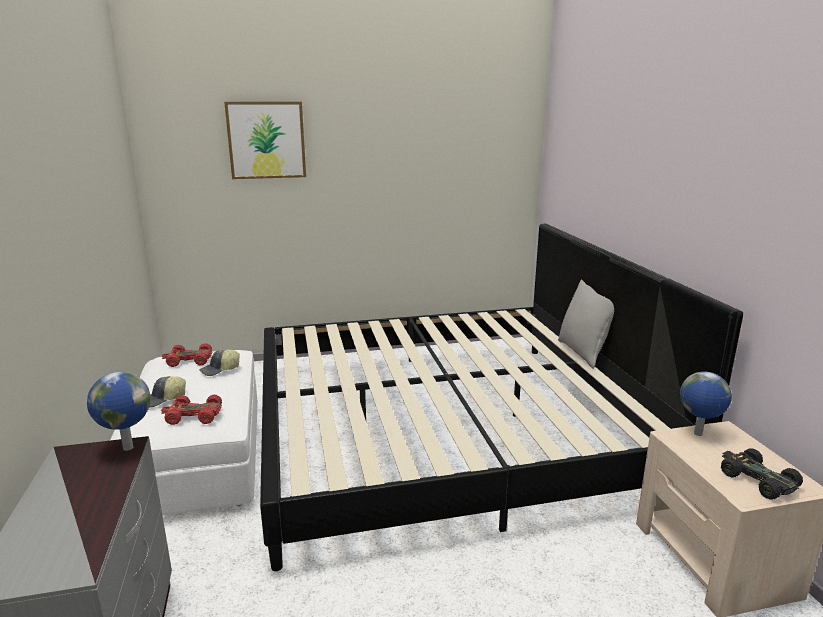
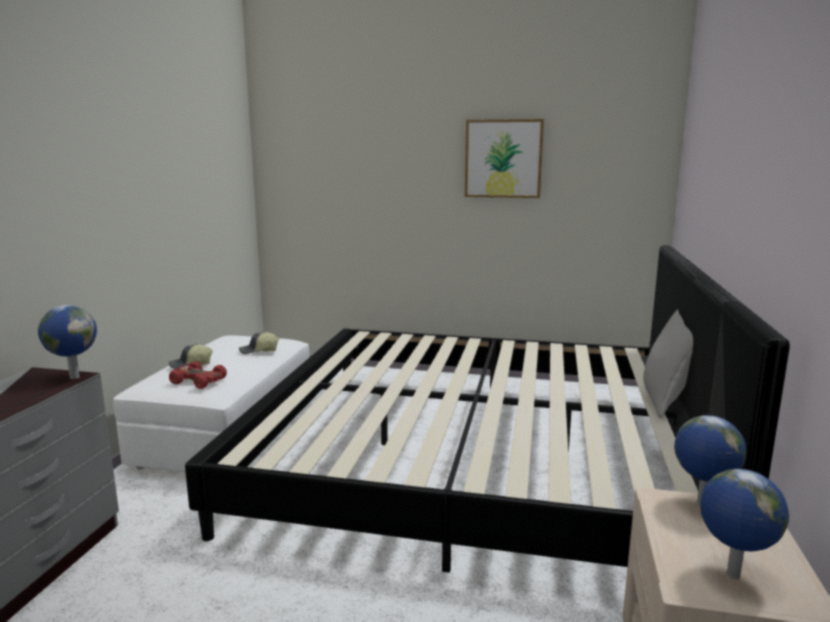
camera: 25 degrees right, 5 degrees down
(189, 360) = (243, 340): red toy car -> none
(266, 140) = (366, 143): picture -> picture (503, 158)
(757, 480) = (732, 575): black toy car -> globe

